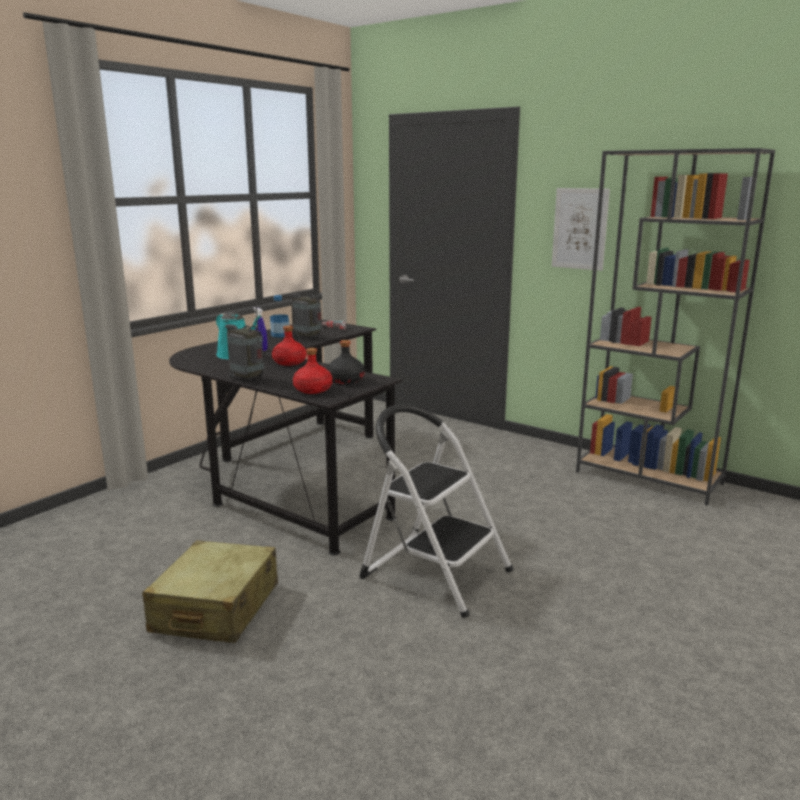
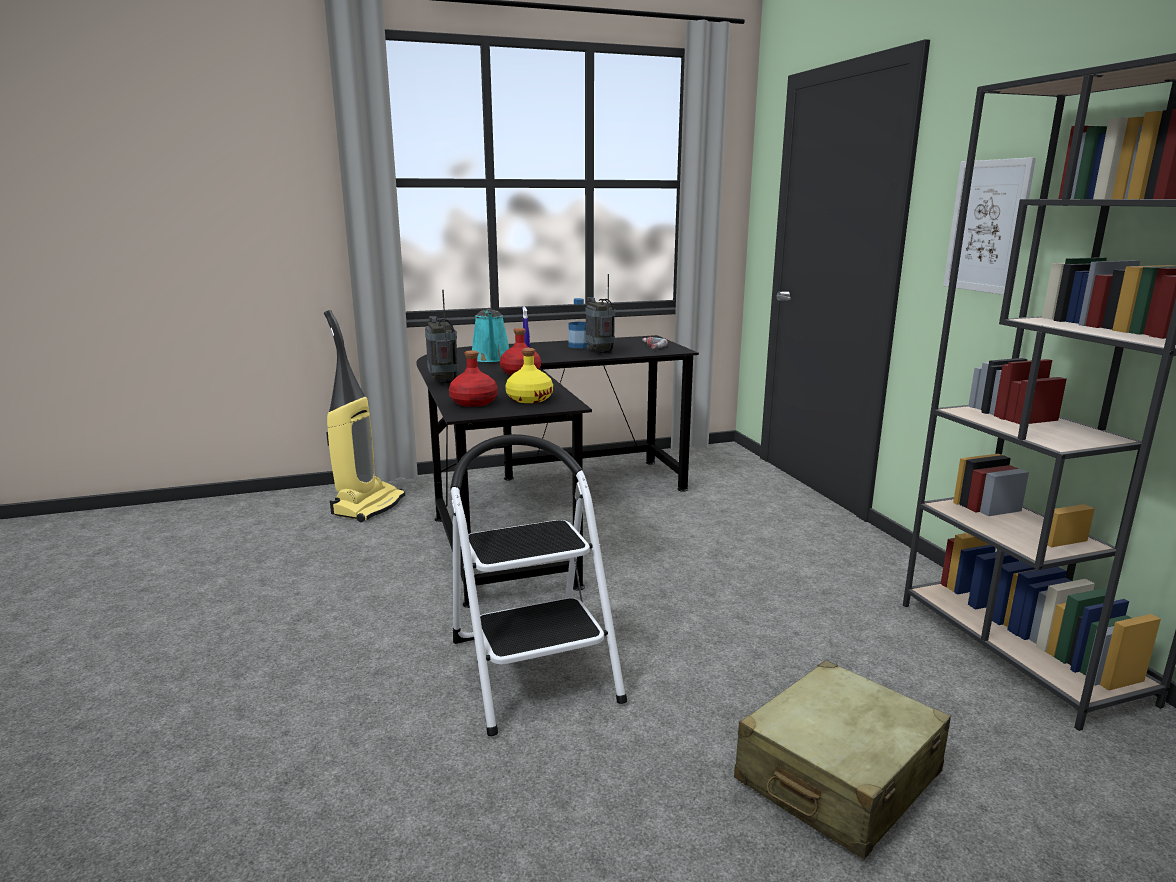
camera: 35 degrees right, 0 degrees up
(134, 512) = (368, 506): none -> vacuum cleaner
(215, 608) = (296, 619): beige suitcase -> beige suitcase (837, 777)
(345, 380) = (529, 399): black bottle -> yellow bottle

